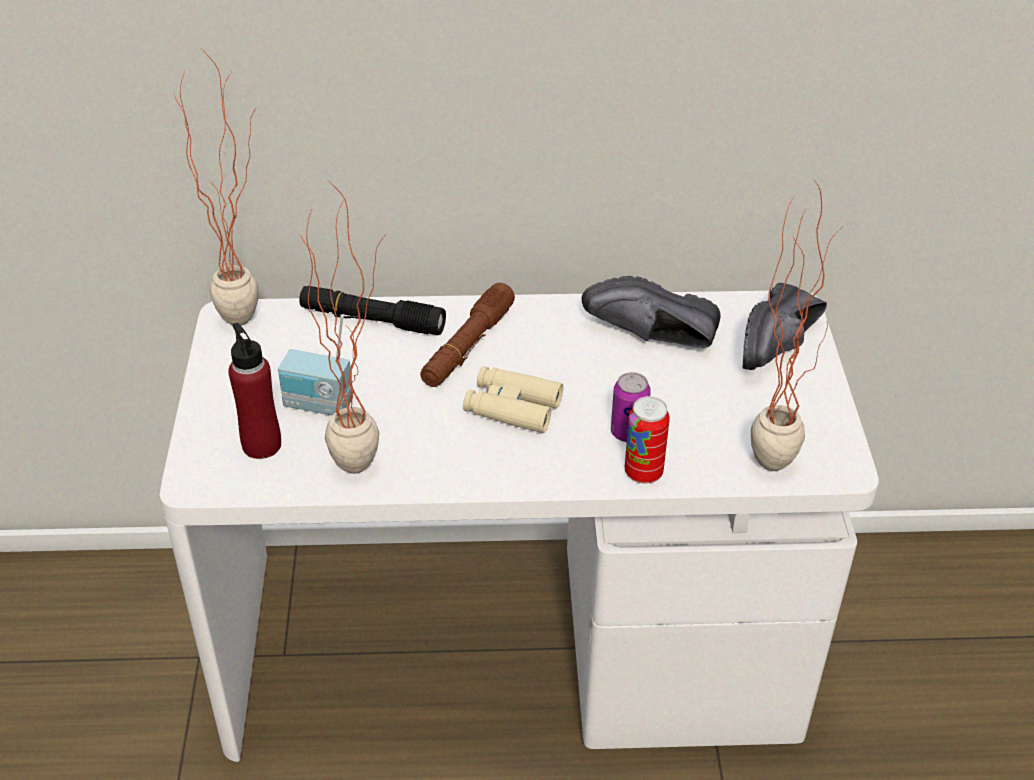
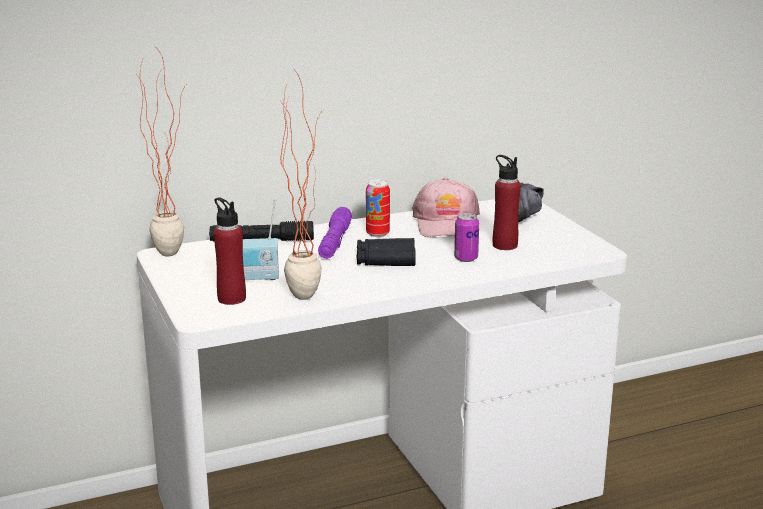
camera: 20 degrees left, 20 degrees down
(468, 346) = (335, 242): brown flashlight -> purple flashlight
(512, 407) = (385, 260): beige binoculars -> black binoculars
(643, 473) = (489, 271): can -> can (377, 234)
(650, 338) = (447, 223): black shoe -> pink cap
(703, 414) = (504, 245): none -> red bottle
(773, 452) = (557, 252): potted plant -> none

